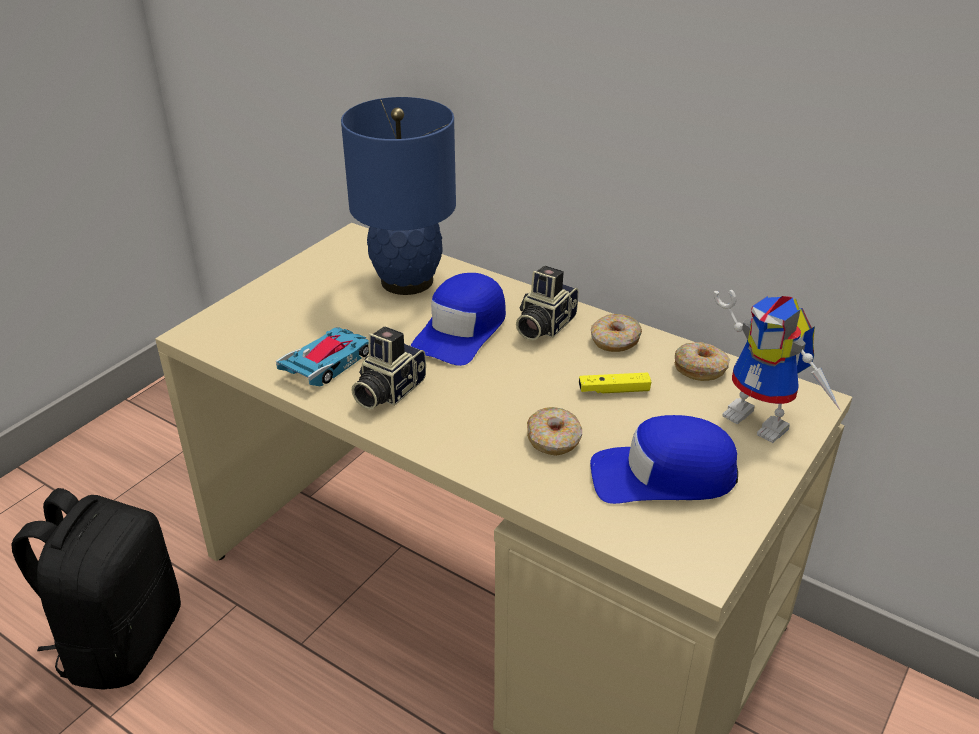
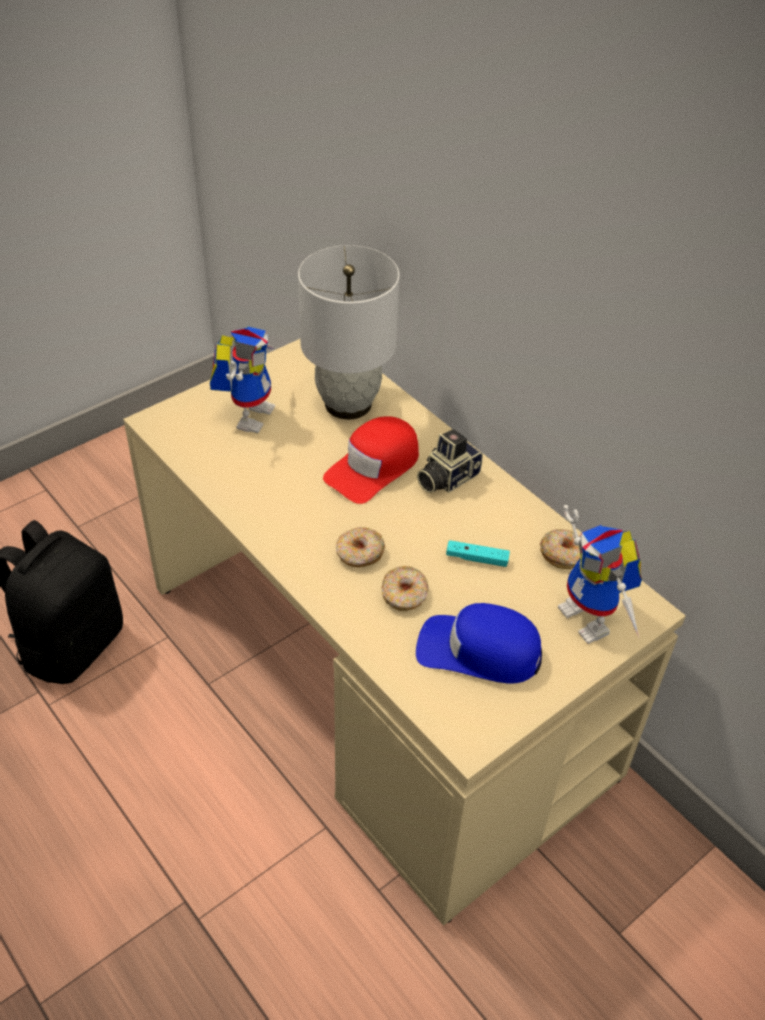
camera: 15 degrees right, 10 degrees up
(302, 307) = (250, 413): none -> toy robot
(330, 362) = (253, 475): toy car -> none
(387, 391) = (288, 514): camera -> none
(406, 281) = (347, 404): blue table lamp -> white table lamp
(461, 330) = (374, 467): blue cap -> red cap
(614, 390) = (477, 558): yellow game controller -> turquoise game controller
(615, 341) = (501, 508): donut -> donut (359, 554)

